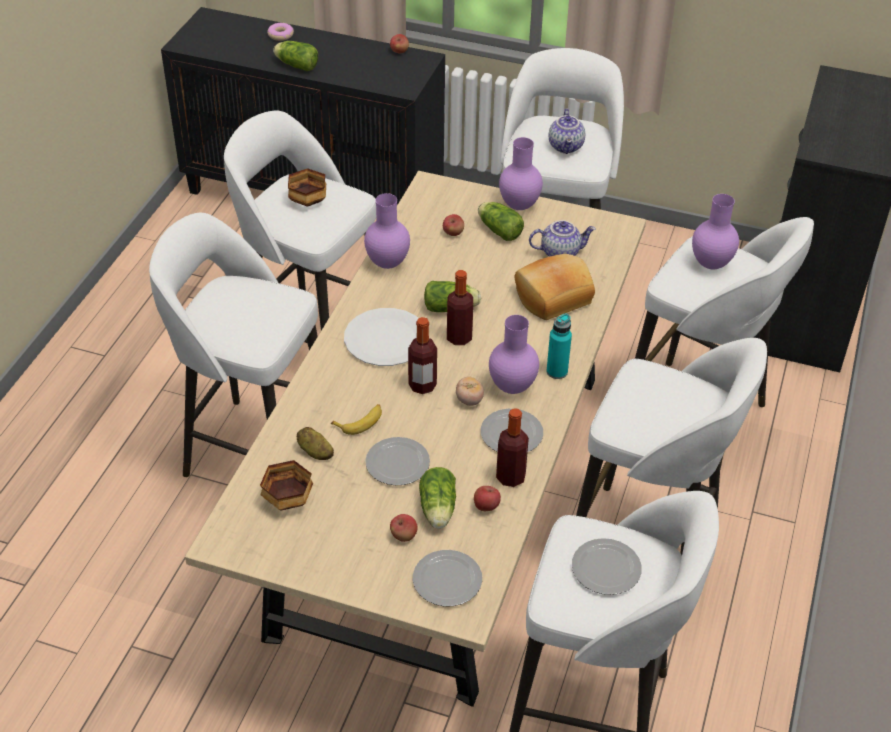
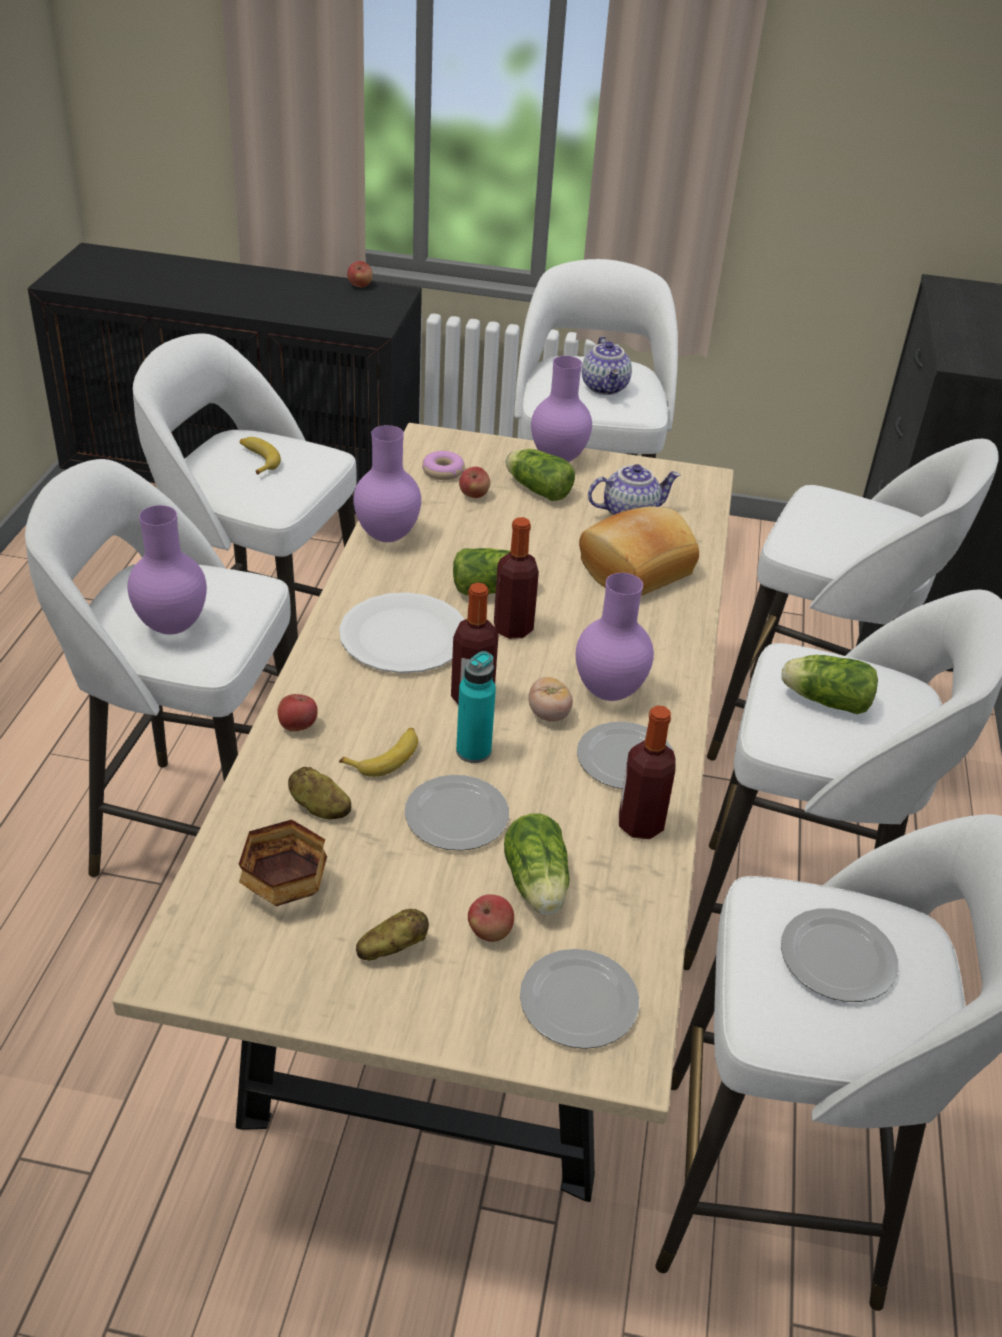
camera: 10 degrees left, 5 degrees down
(280, 35) = (195, 271): donut -> donut (443, 471)
(295, 65) = (220, 302): lettuce -> lettuce (823, 700)
(307, 200) = (257, 460): bowl -> banana
(345, 540) = (392, 948): none -> potato
(486, 506) = (613, 873): apple -> apple (297, 726)
(557, 371) = (669, 667): turquoise bottle -> turquoise bottle (473, 751)
(710, 264) = (841, 516): purple vase -> purple vase (171, 626)

